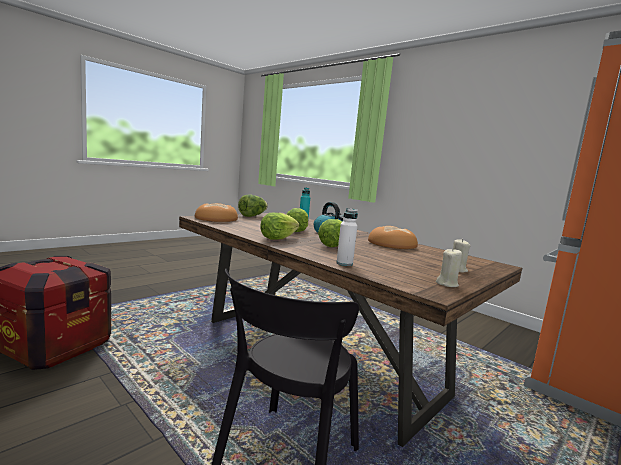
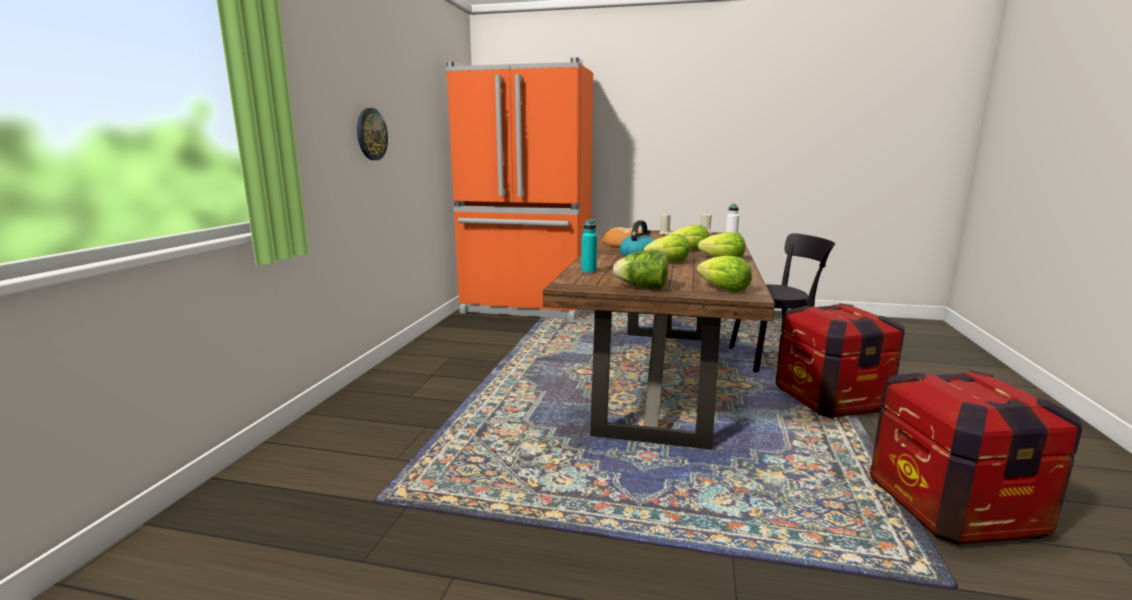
camera: 120 degrees left, 5 degrees up
(168, 411) = (831, 399): none -> crate
(216, 218) = (724, 290): bread -> lettuce
(463, 153) = (371, 134): none -> wall clock

